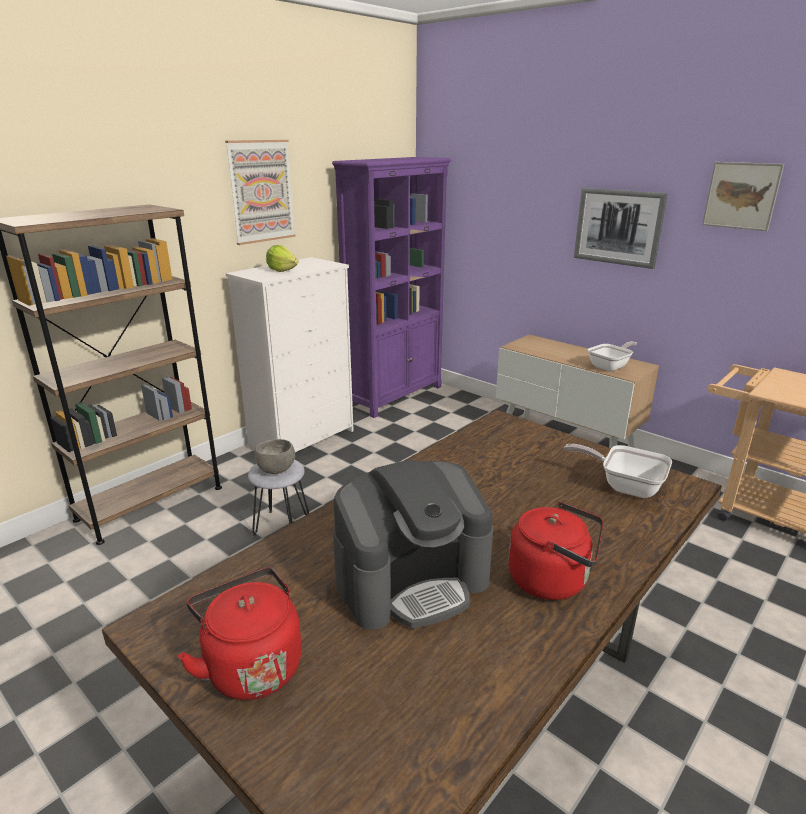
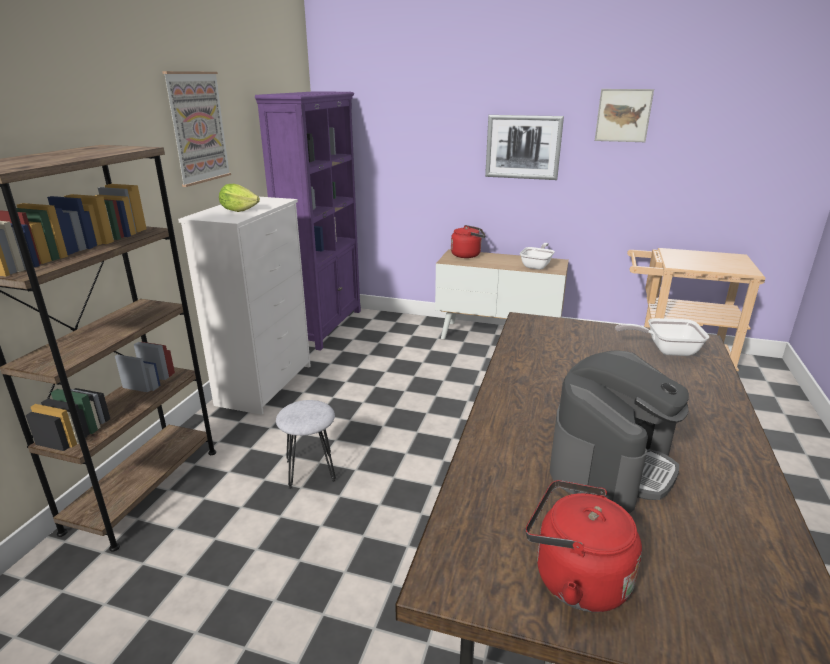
camera: 25 degrees left, 0 degrees up
(277, 470) = (309, 414): grey bowl -> none
(552, 580) = (702, 431): red kettle -> red kettle (467, 255)

